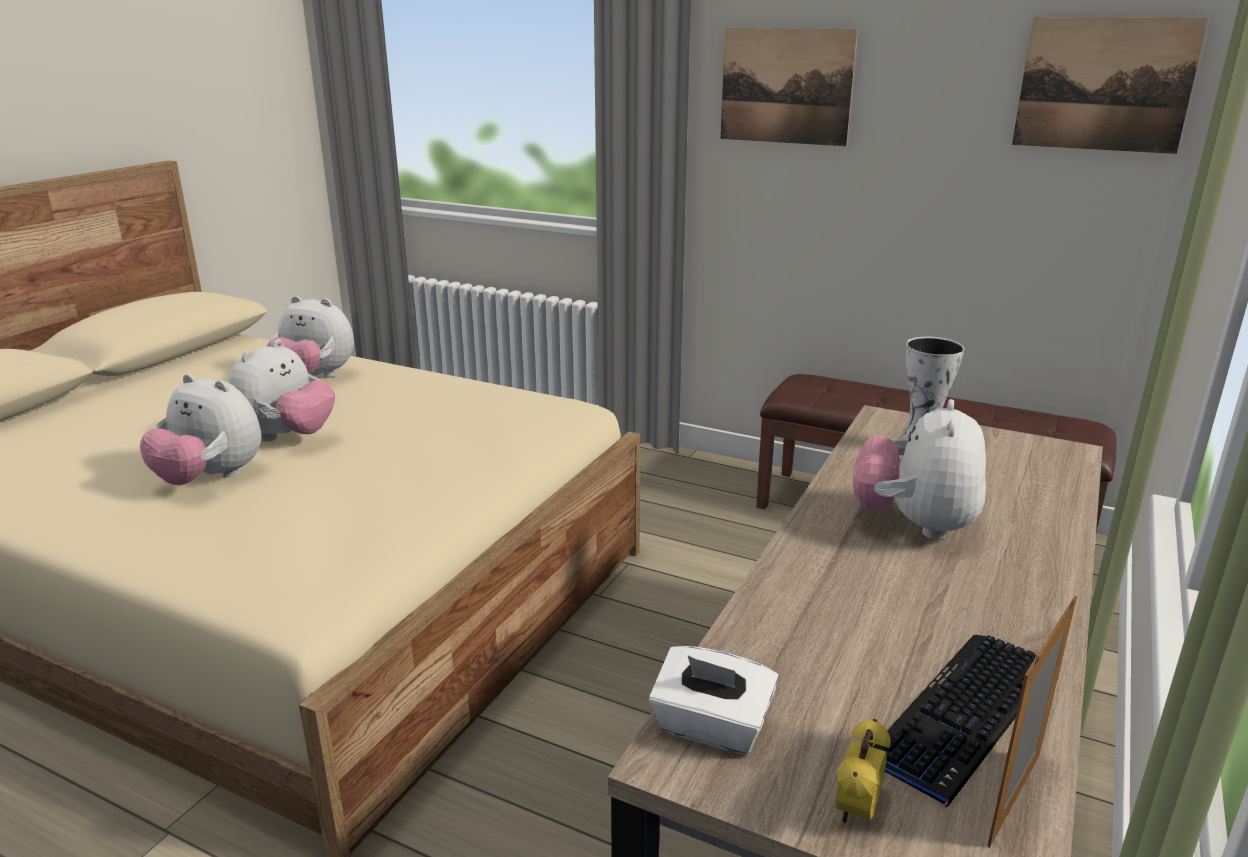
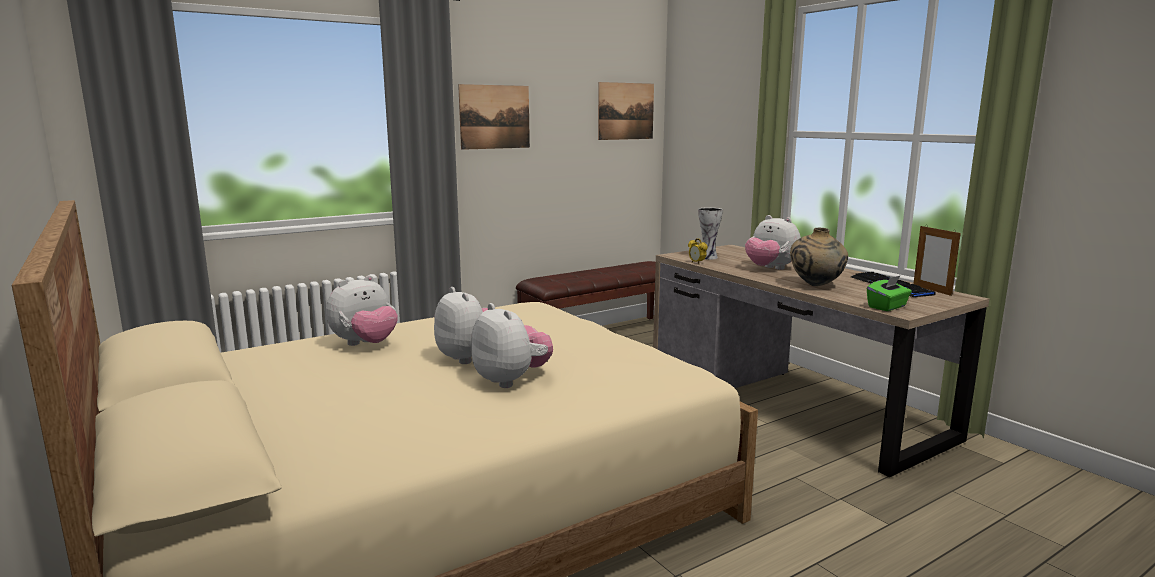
camera: 60 degrees left, 10 degrees down
(211, 479) = (511, 380): plush toy -> plush toy turned 90 degrees counterclockwise
(711, 727) = (887, 307): white tissue box -> green tissue box
(818, 602) = (816, 286): none -> beige vase
(856, 811) = (934, 302): alarm clock -> alarm clock (697, 263)

